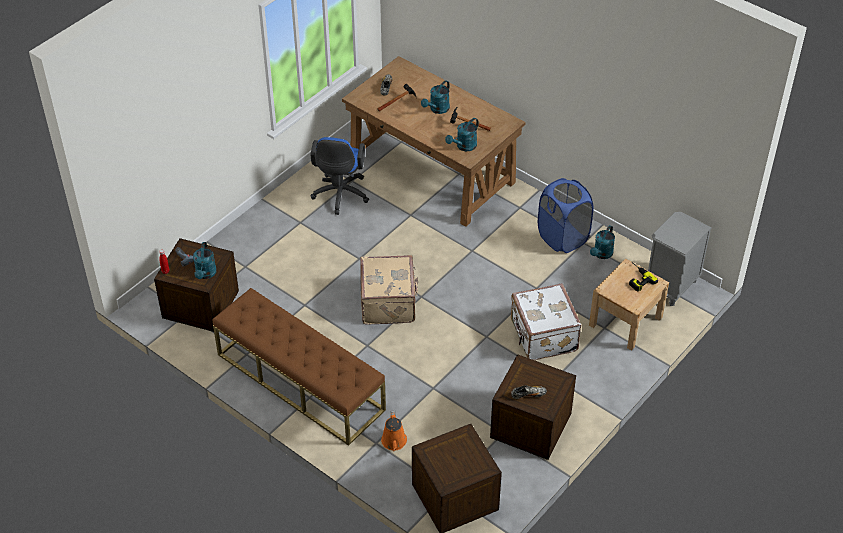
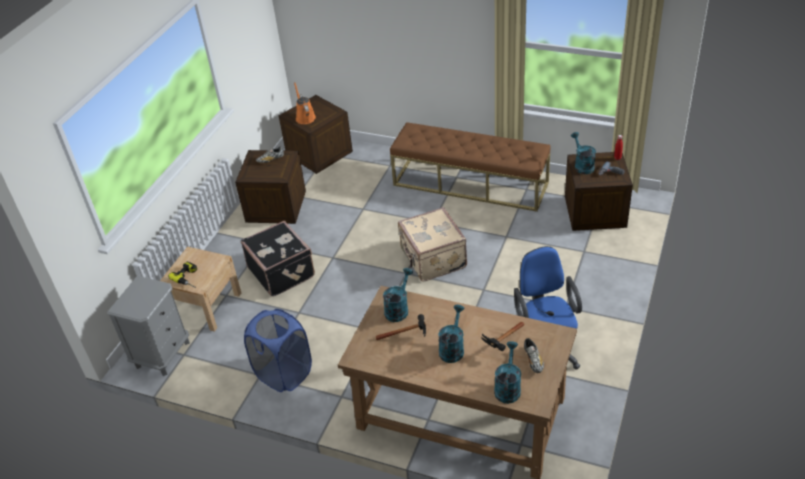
camera: 165 degrees right, 5 degrees down
(394, 442) = (376, 169): orange watering can -> orange watering can (305, 117)
(542, 336) = (282, 271): white suitcase -> black suitcase
(601, 254) = (238, 367): turquoise watering can -> turquoise watering can (507, 387)

